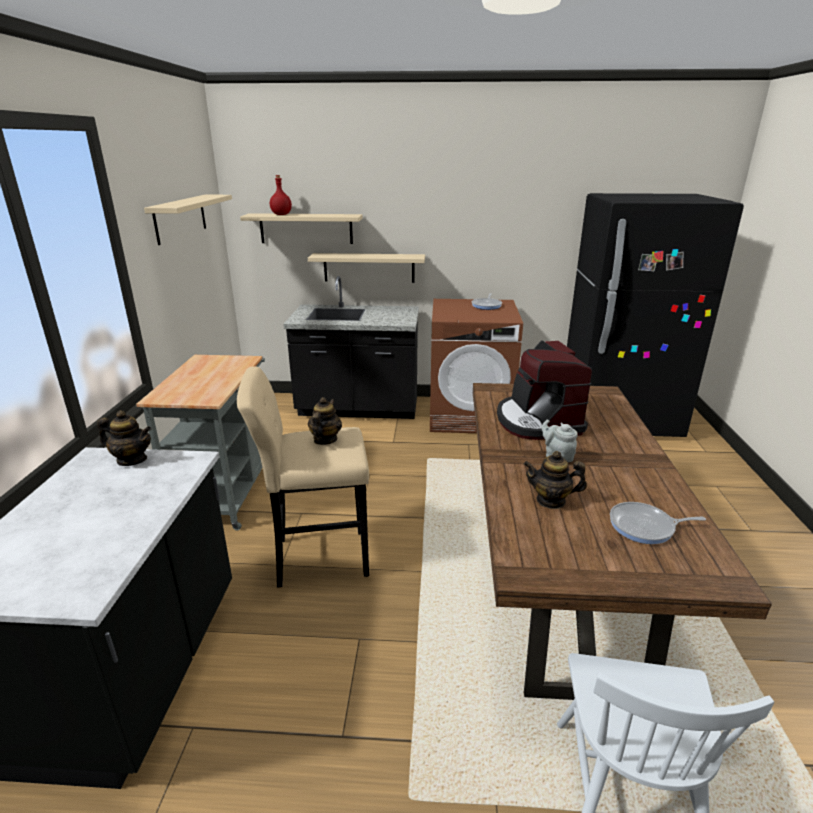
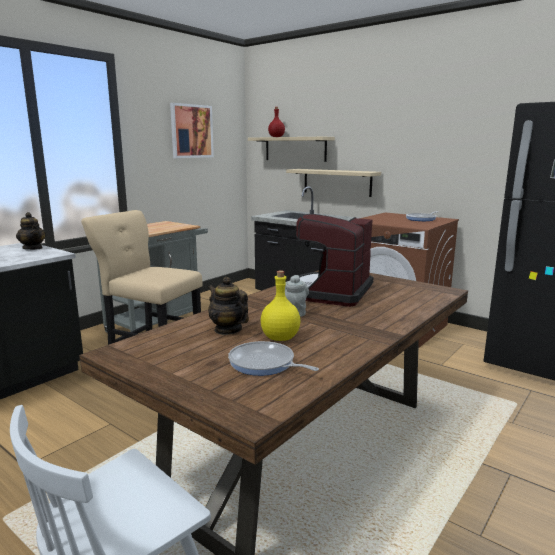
camera: 35 degrees right, 10 degrees down
(180, 218) = (191, 131): beige shelf -> picture
(325, 440) = (162, 271): teapot -> none
(603, 493) = (280, 338): none -> yellow bottle

